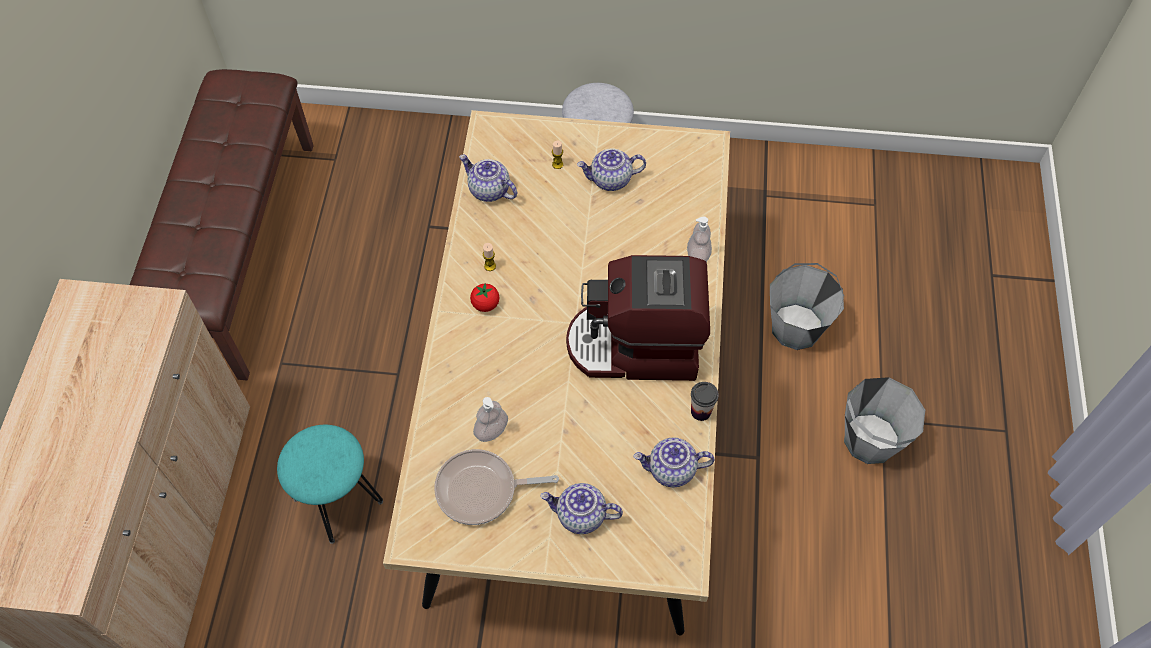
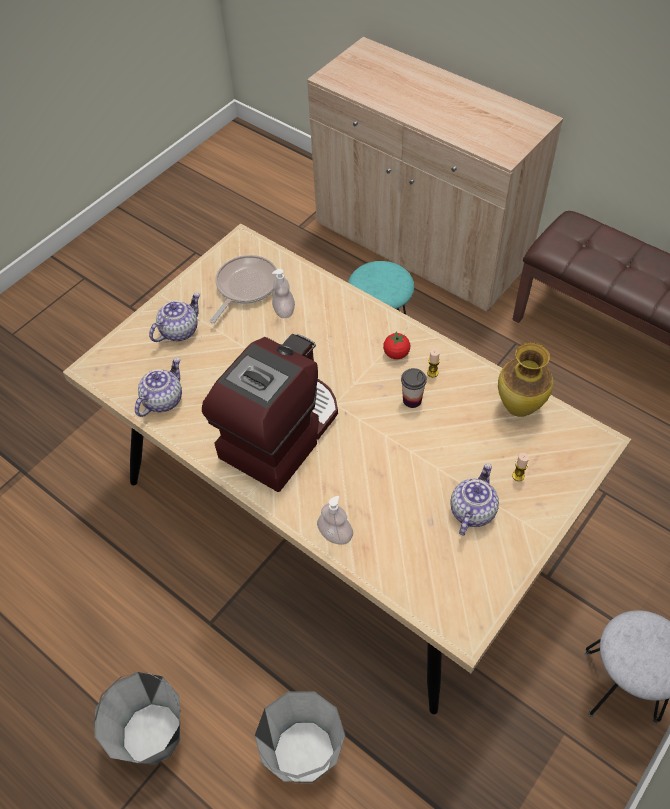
camera: 125 degrees right, 5 degrees down
(488, 190) = (518, 407): teapot -> vase
(700, 411) = (190, 445): cup -> cup (412, 400)

